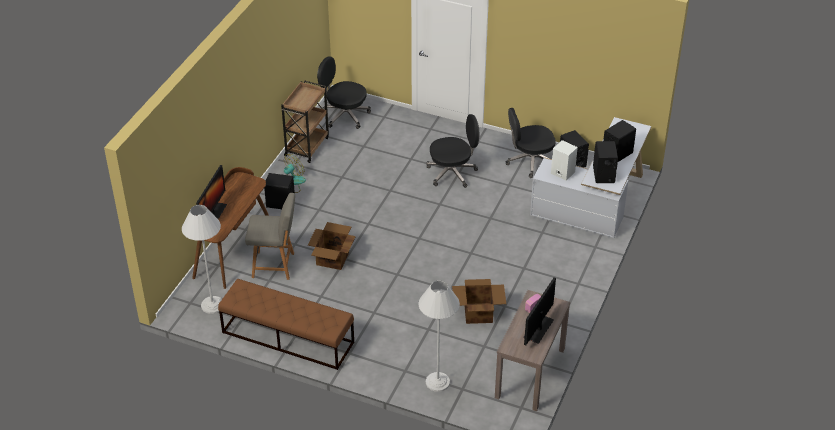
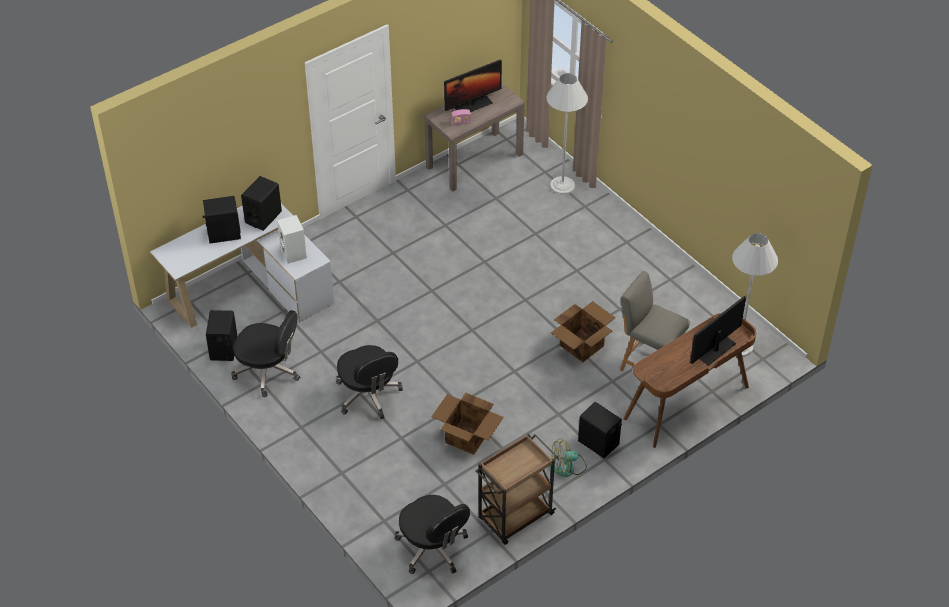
camera: 150 degrees left, 5 degrees up
(287, 337) = (678, 281): brown bench -> none
(452, 173) = (368, 395): black office chair -> black office chair turned 135 degrees counterclockwise
(477, 313) = (476, 229): cardboard box -> cardboard box (467, 437)

